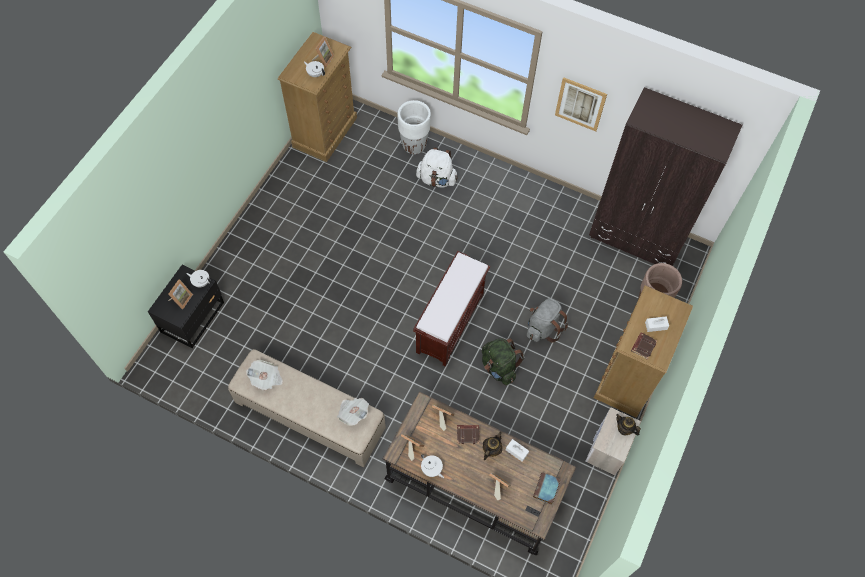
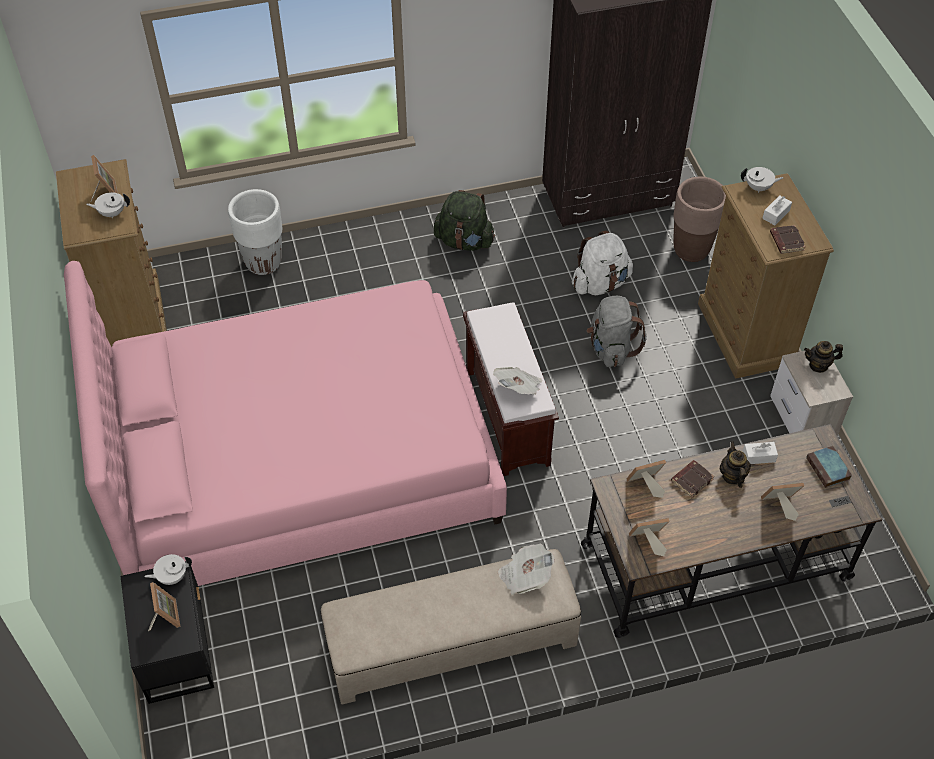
camera: 40 degrees left, 10 degrees down
(266, 378) = (378, 622): newspaper -> newspaper (518, 388)
(330, 267) = (300, 461): none -> pink bed
(431, 469) = (694, 546): white teapot -> white teapot (758, 188)
(437, 179) = (329, 280): white backpack -> white backpack (600, 284)
(499, 367) = (609, 422): green backpack -> green backpack (464, 241)
(580, 104) = (475, 51): picture -> none

